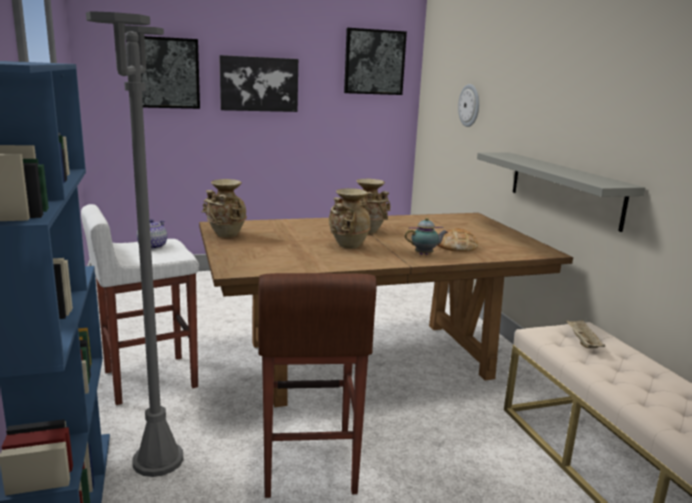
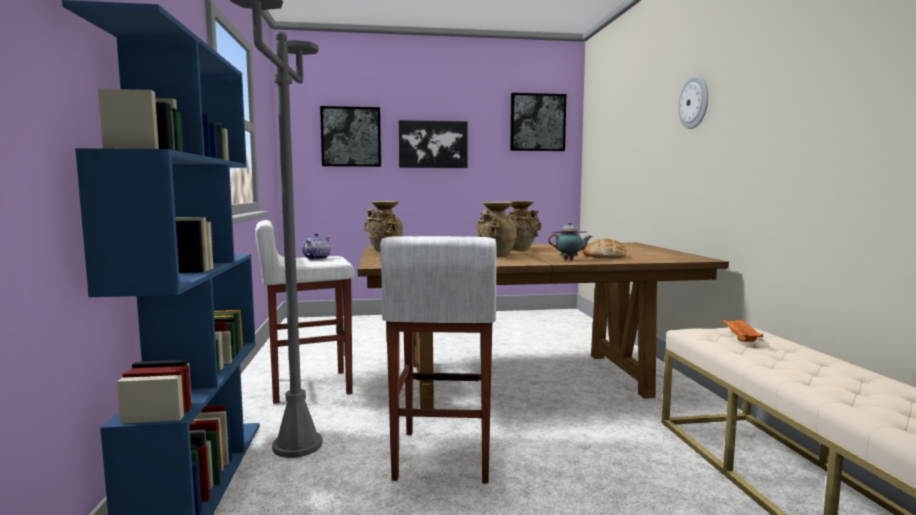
camera: 10 degrees right, 10 degrees down
(307, 464) = (442, 456): brown stool -> white stool
(469, 105) = (624, 146): wall clock -> wall clock (694, 102)
(564, 188) = (715, 197): grey shelf -> none
(582, 342) = (740, 338): beige tray -> orange tray

